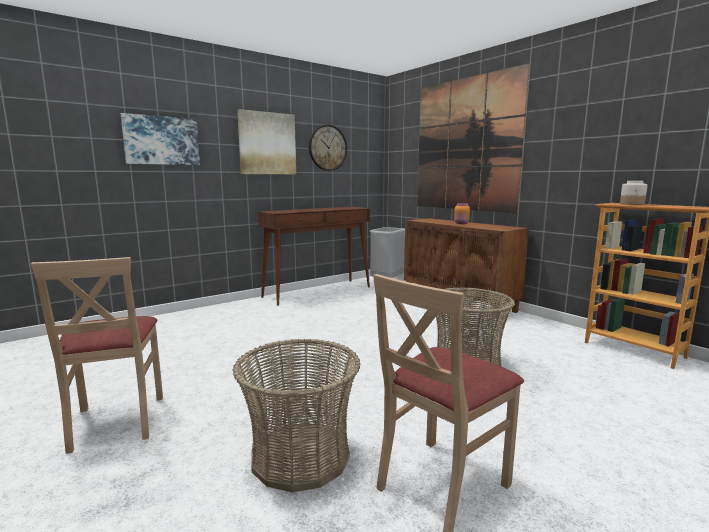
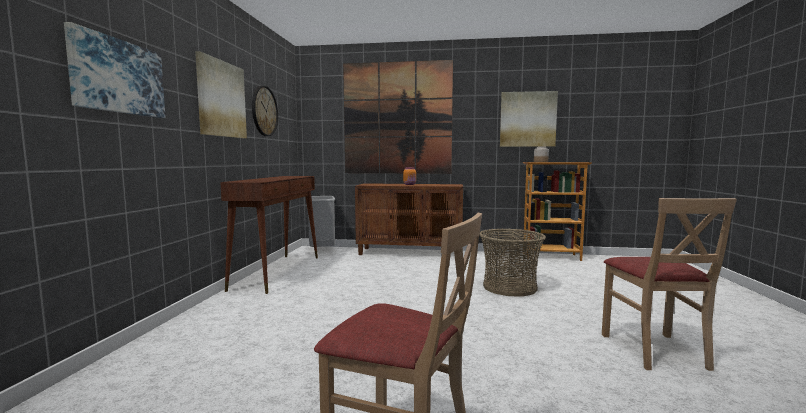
camera: 45 degrees left, 5 degrees down
(300, 456) = (581, 380): basket -> none
(628, 137) = (527, 119): none -> picture

